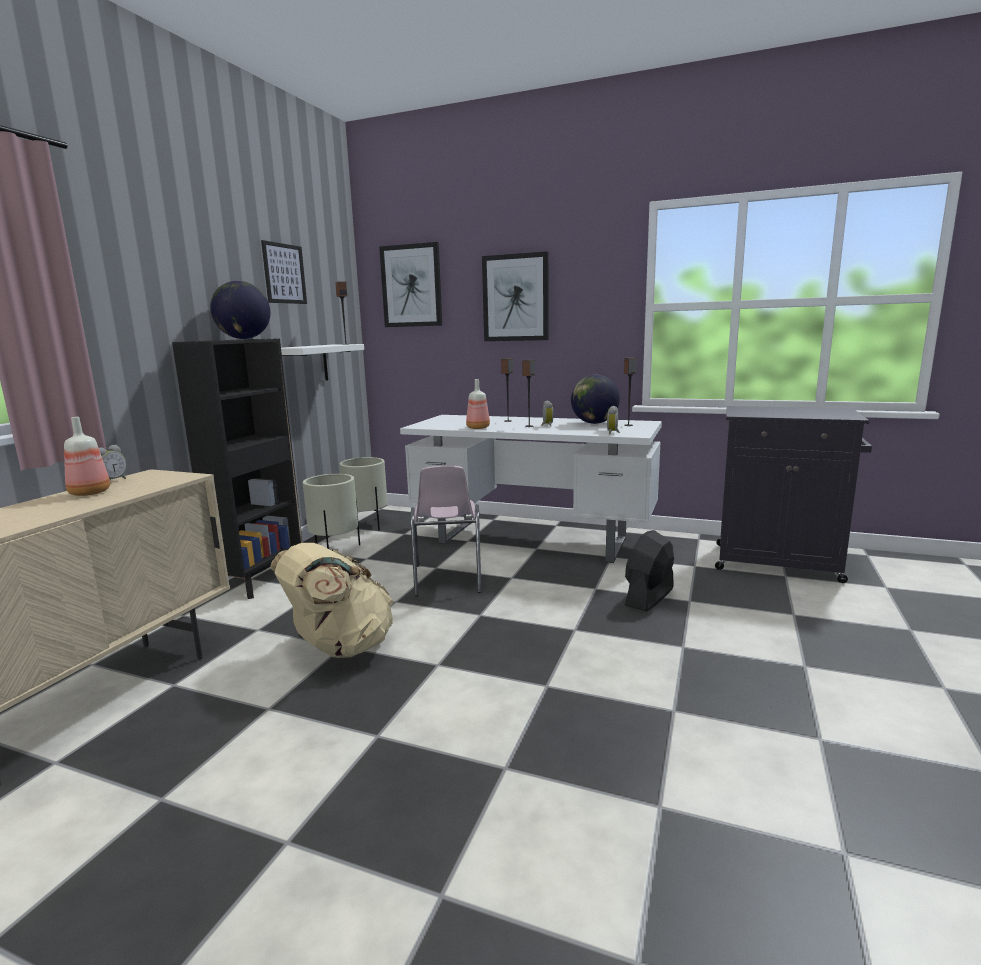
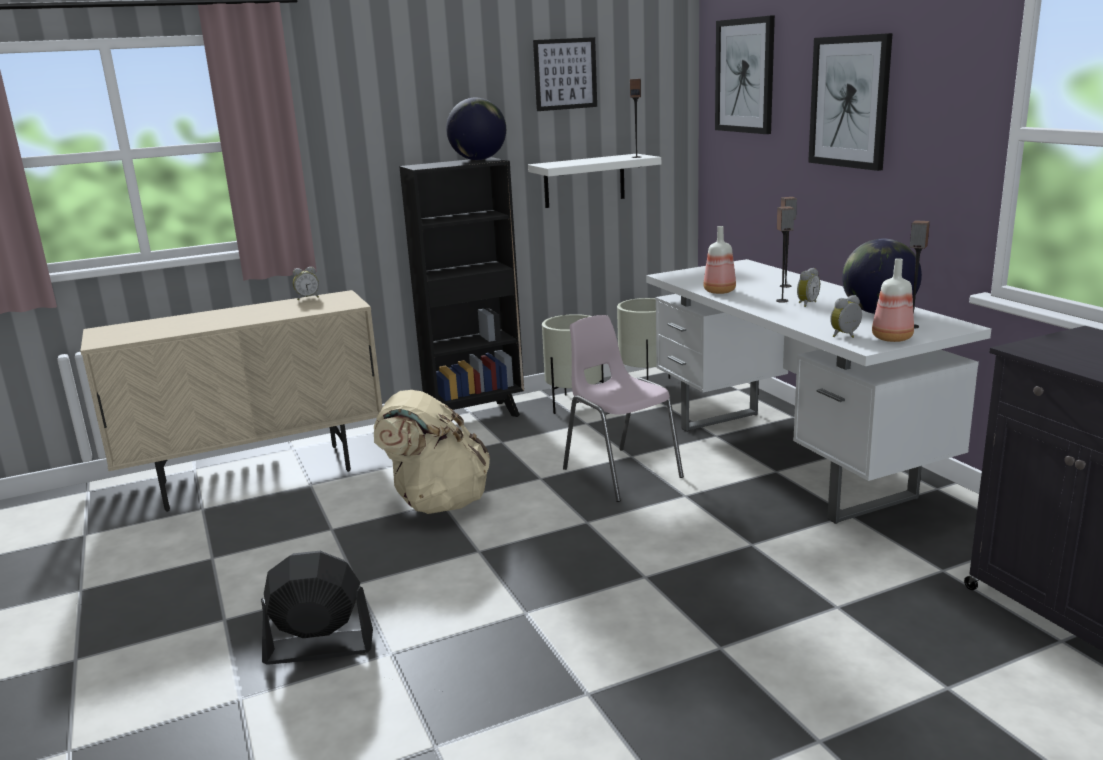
camera: 45 degrees right, 5 degrees up
(89, 493) = (274, 308): bottle -> bottle (892, 339)
(447, 579) = (620, 473): pink chair -> pink chair turned 105 degrees clockwise
(649, 597) = (796, 580): black fan -> black fan (318, 647)

